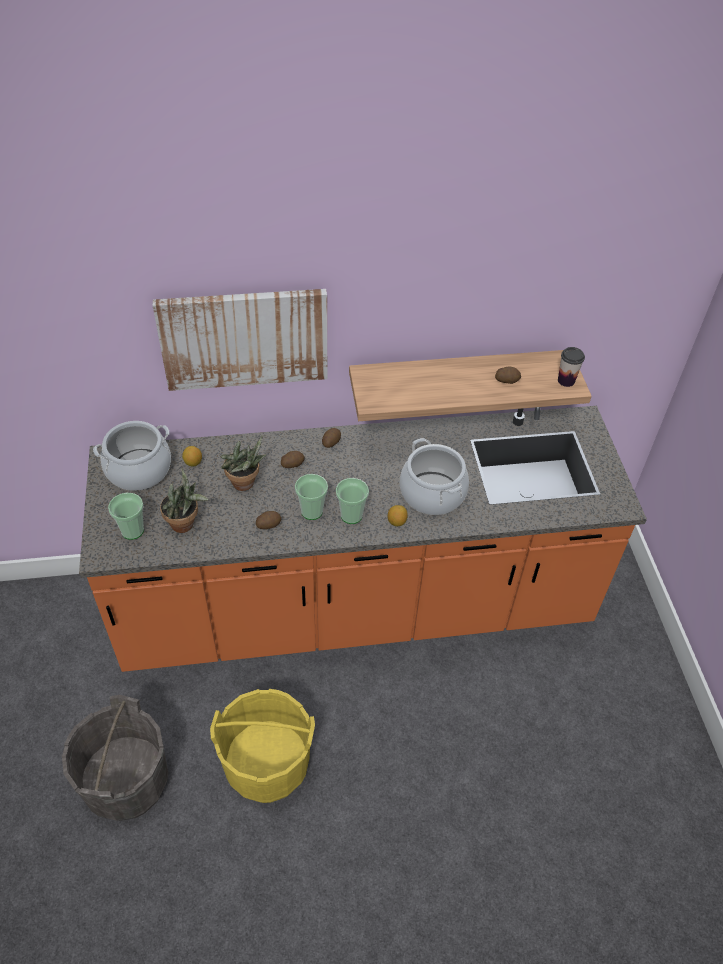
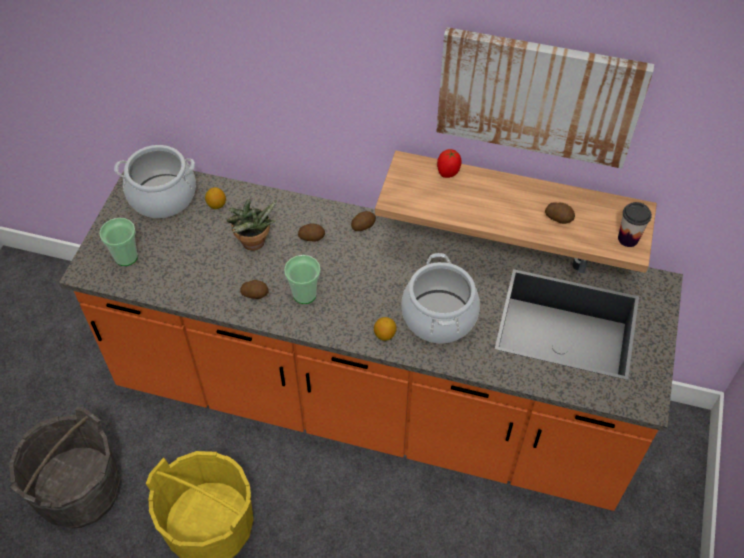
camera: 25 degrees right, 5 degrees up
(186, 524) = (178, 267): potted plant -> none
(244, 338) = (284, 92): picture -> picture (538, 96)
(351, 515) = (342, 312): cup -> none
(402, 370) = (448, 172): none -> tomato

